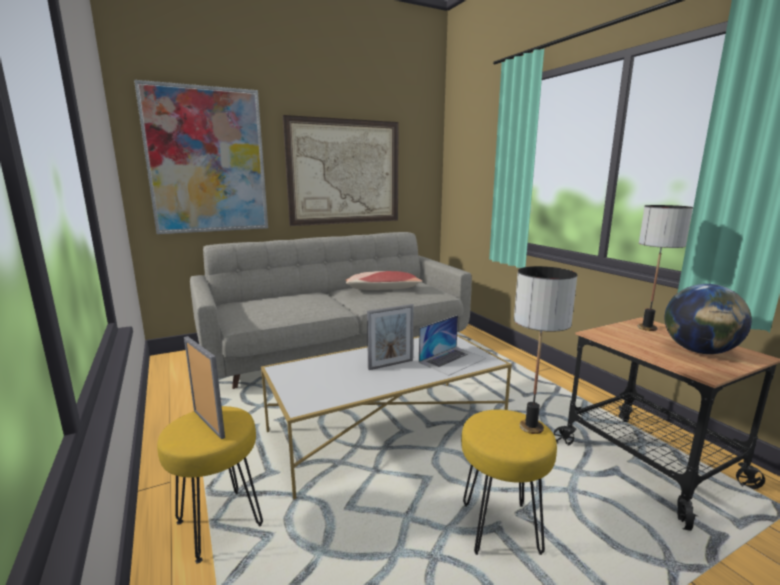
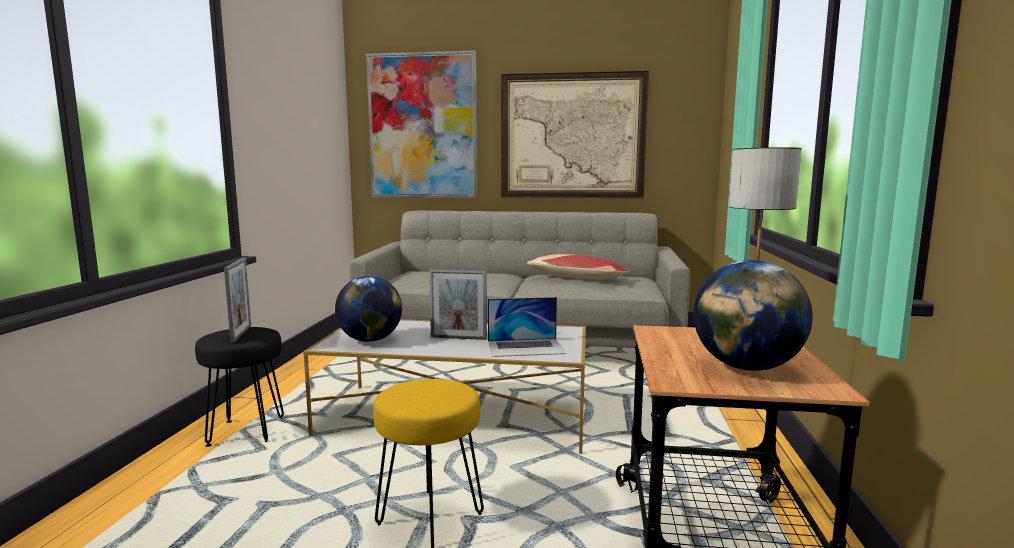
camera: 35 degrees right, 5 degrees down
(218, 524) = (246, 431): yellow stool -> black stool
(326, 388) = (370, 340): none -> globe
(532, 427) = (451, 398): table lamp -> none

